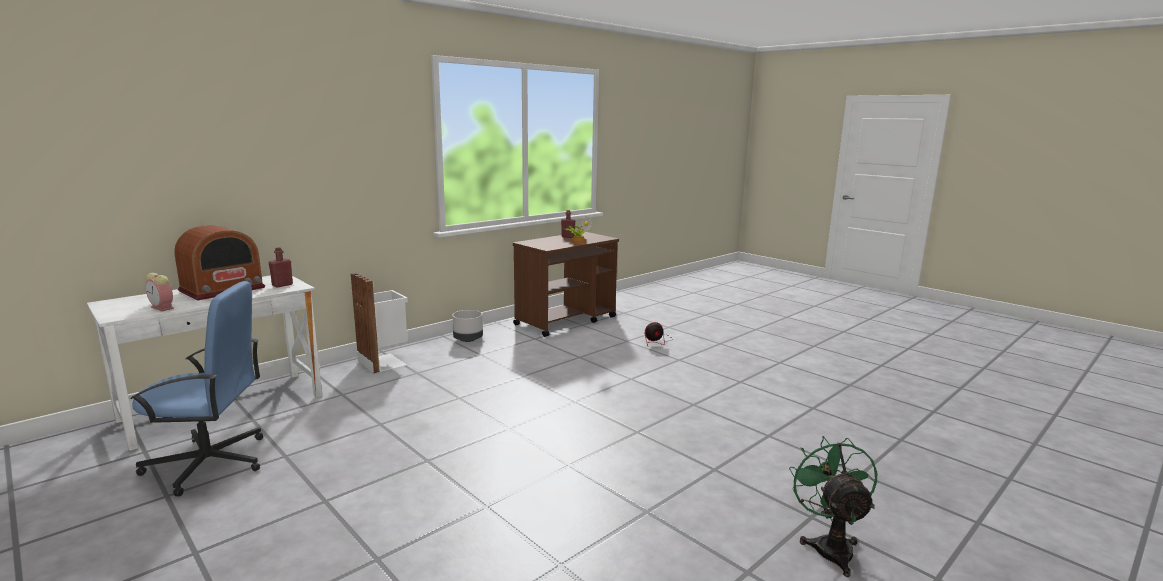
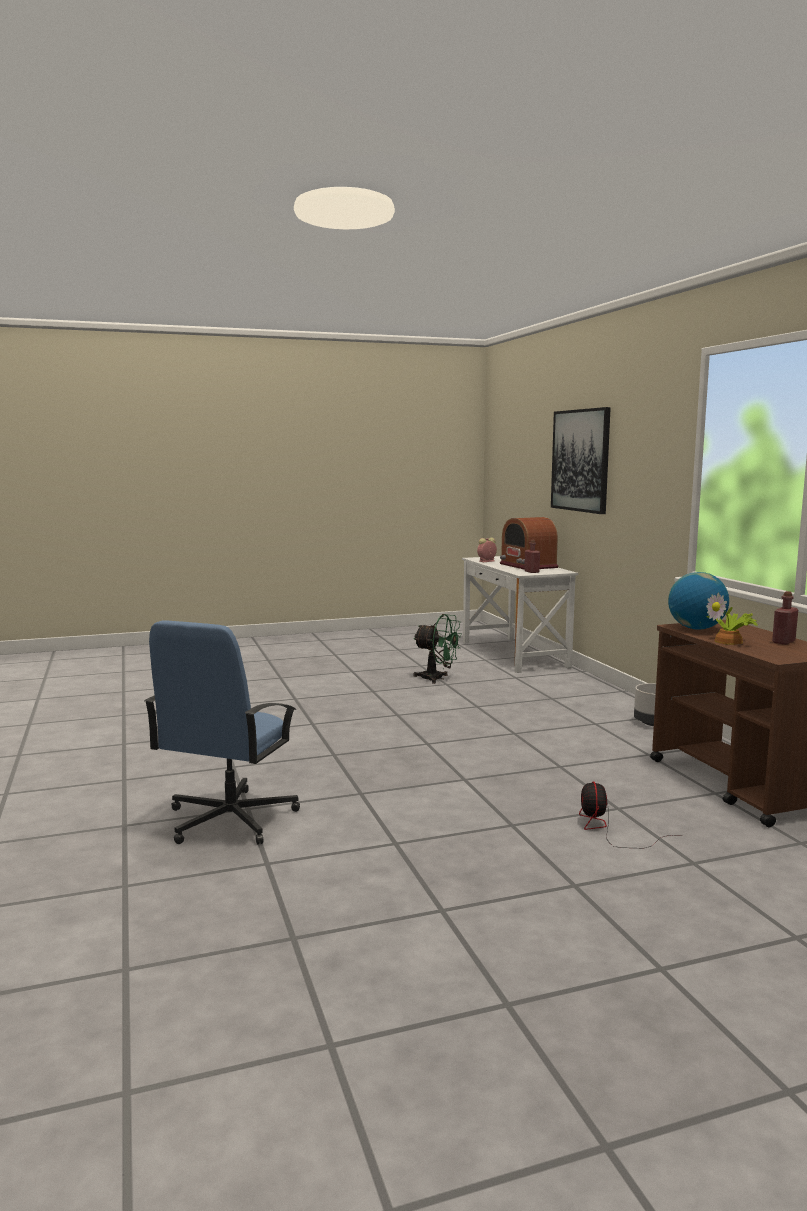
camera: 115 degrees right, 5 degrees down
(209, 463) = (428, 654): blue office chair -> blue office chair (229, 820)
(254, 148) = (580, 460): none -> picture
(384, 362) = (588, 690): white trash can -> none
(550, 245) = (696, 628): none -> globe
(829, 546) = (93, 773): green fan -> green fan (437, 678)

